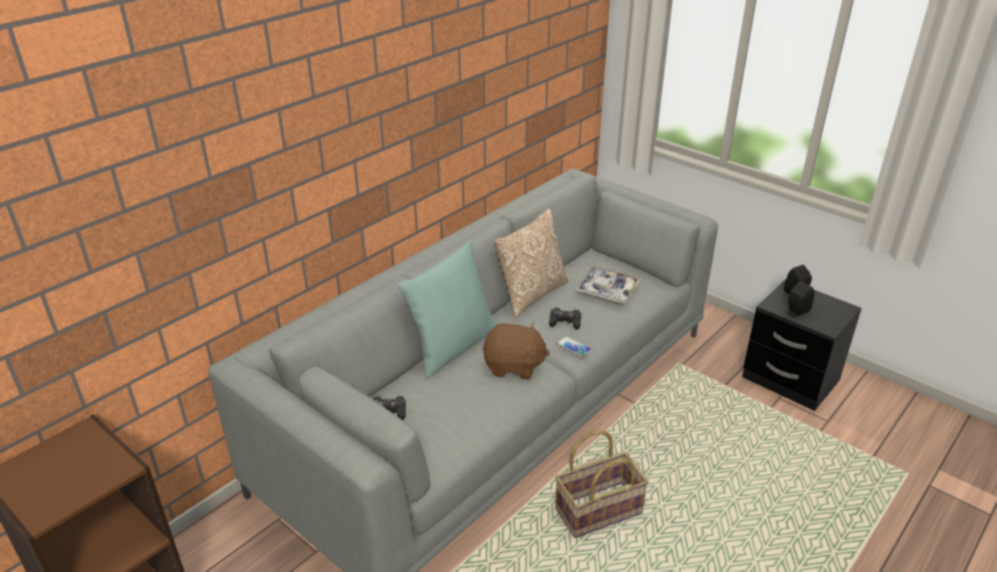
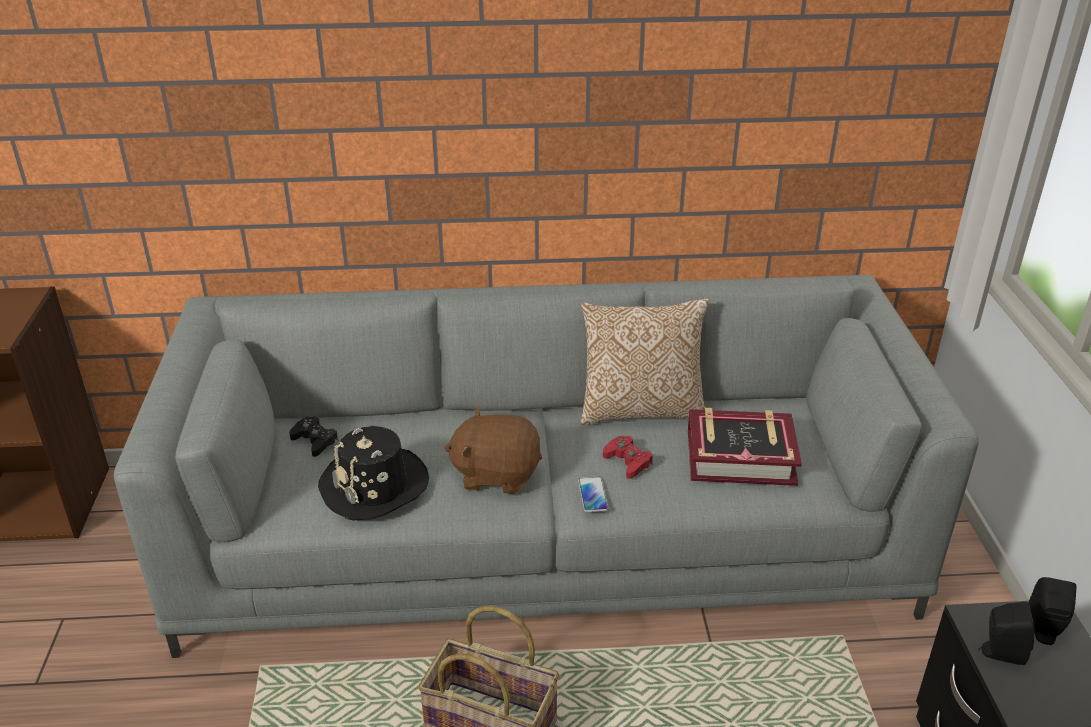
camera: 45 degrees right, 0 degrees up
(452, 347) = (469, 417): turquoise pillow -> none
(463, 411) = (375, 486): none -> black hat
(513, 366) = (496, 474): brown plush toy -> brown plush toy turned 135 degrees clockwise
(565, 322) = (627, 461): black game controller -> red game controller
(607, 290) = (740, 456): tray -> book

